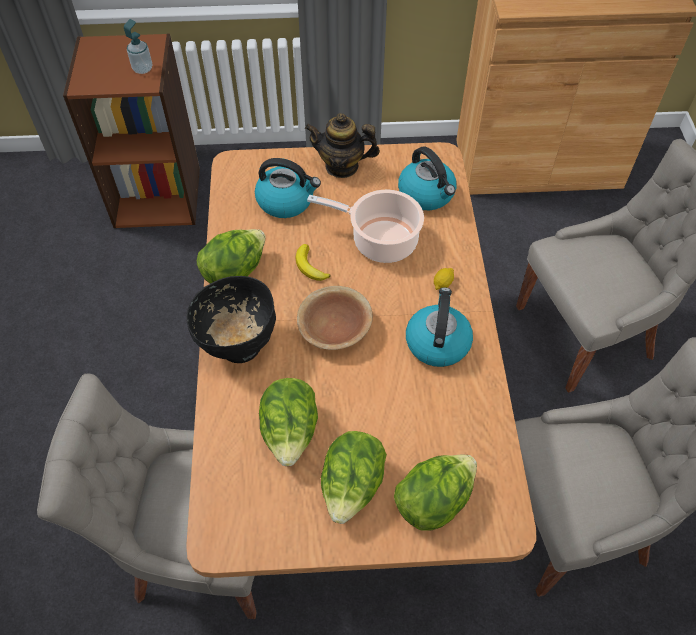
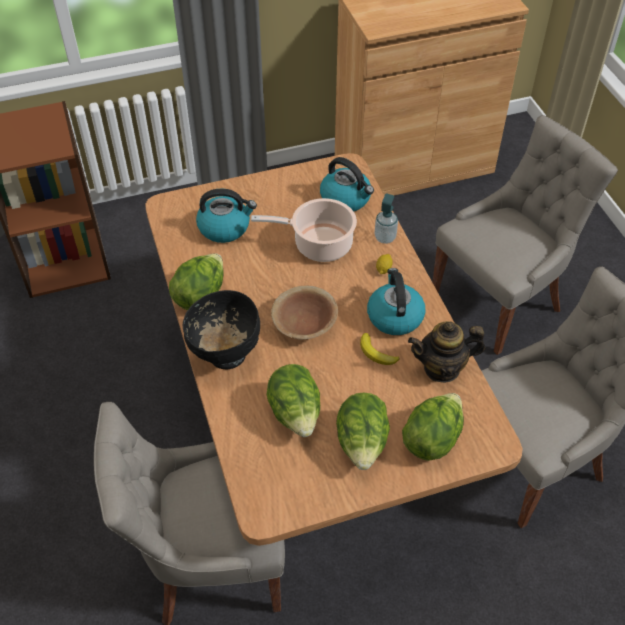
camera: 15 degrees left, 5 degrees down
(142, 69) = (51, 136): soap dispenser -> soap dispenser (385, 237)
(310, 266) = (265, 277): banana -> banana (376, 353)
(342, 166) = (264, 189): teapot -> teapot (442, 368)

